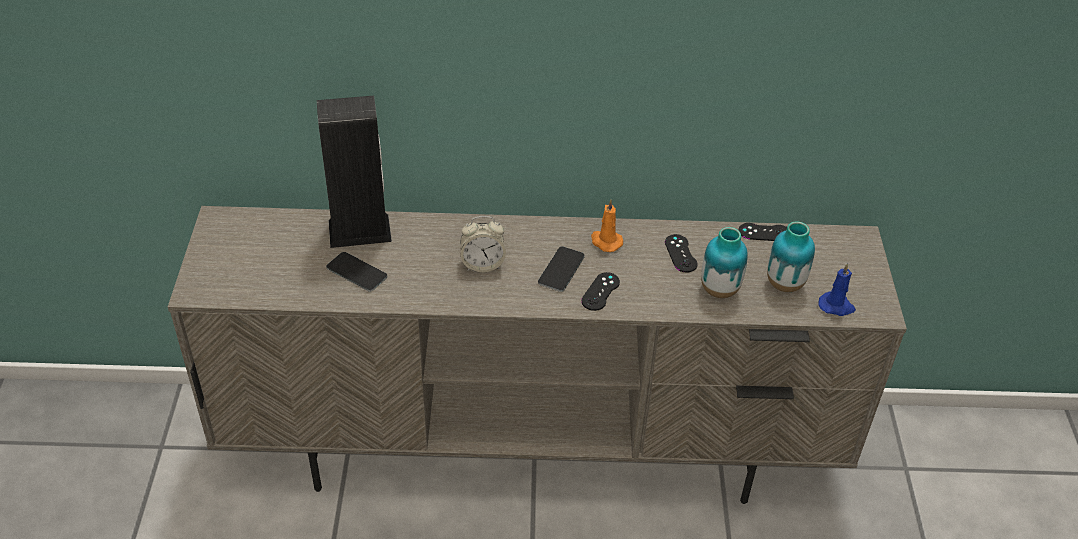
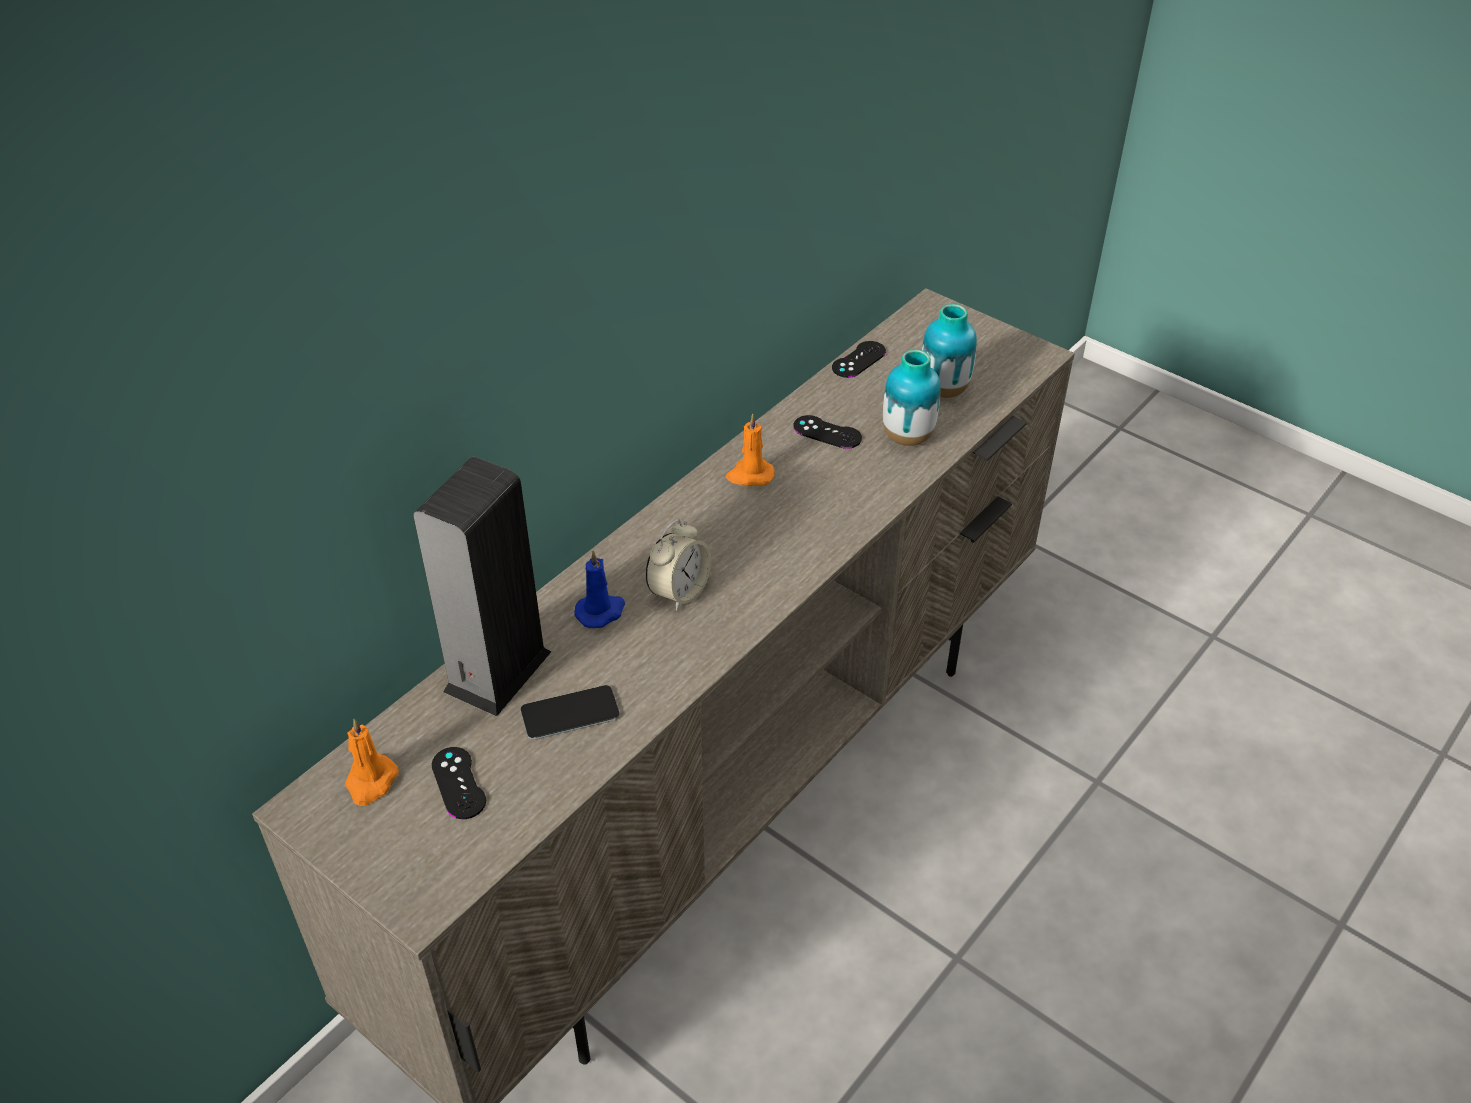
camera: 50 degrees left, 0 degrees up
(251, 231) = (371, 782): none -> orange candle
(561, 269) = (756, 533): phone -> none
(600, 291) = (822, 522): black game controller -> black game controller (458, 783)
(836, 306) = (1006, 376): blue candle -> blue candle (601, 611)

